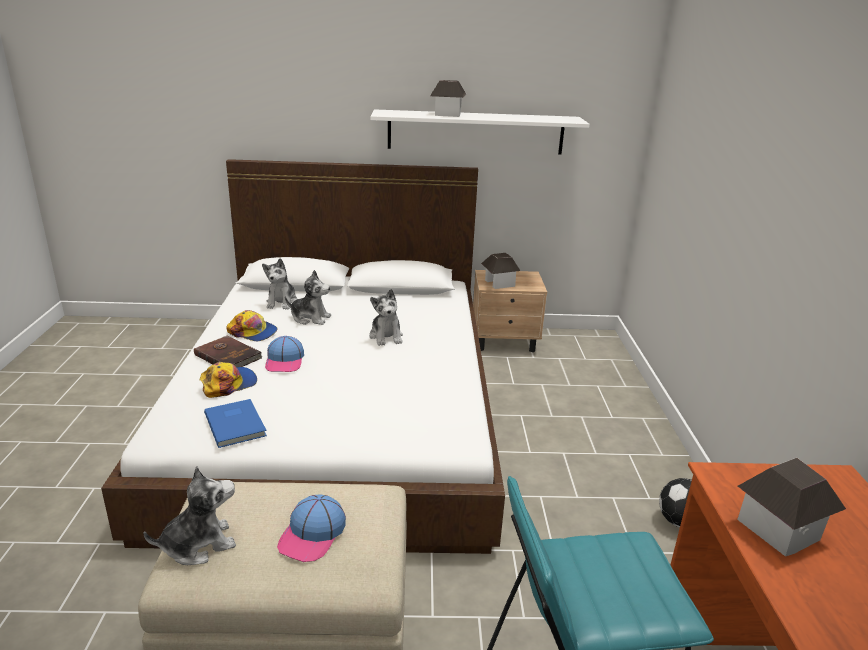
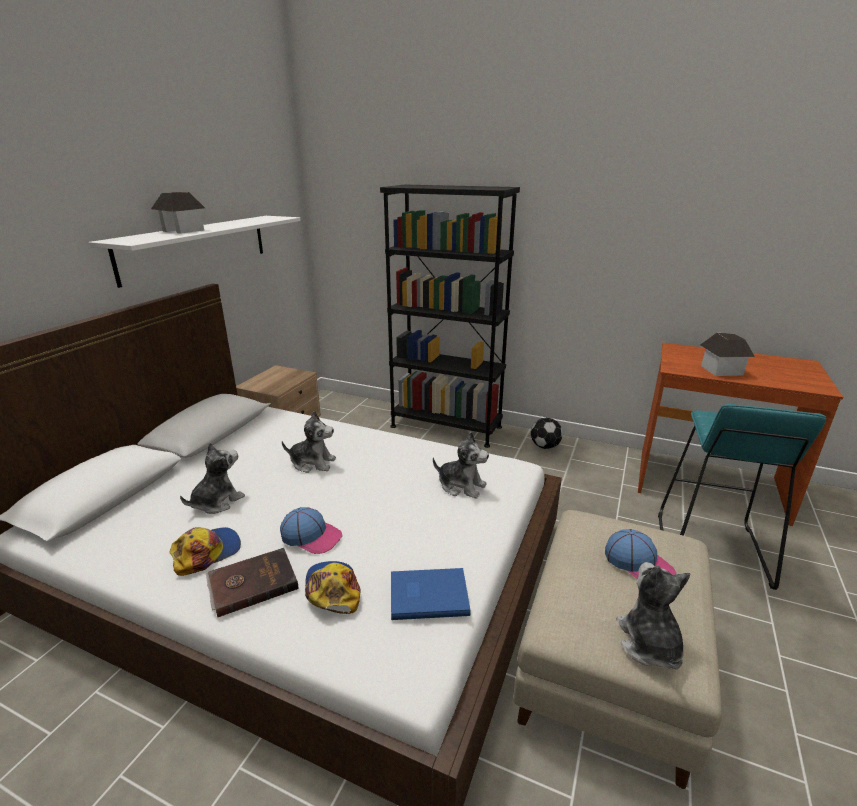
camera: 65 degrees left, 0 degrees up
(282, 302) = (145, 516): plush toy -> plush toy (461, 486)
(499, 283) = (277, 384): toy house -> none
(633, 427) = (446, 427): none -> black bookcase

